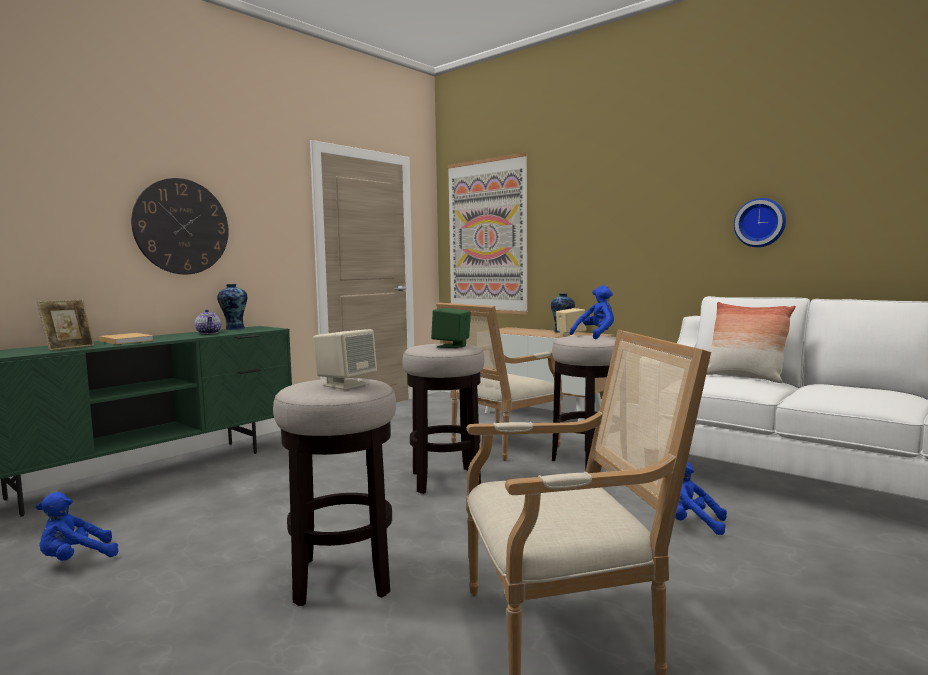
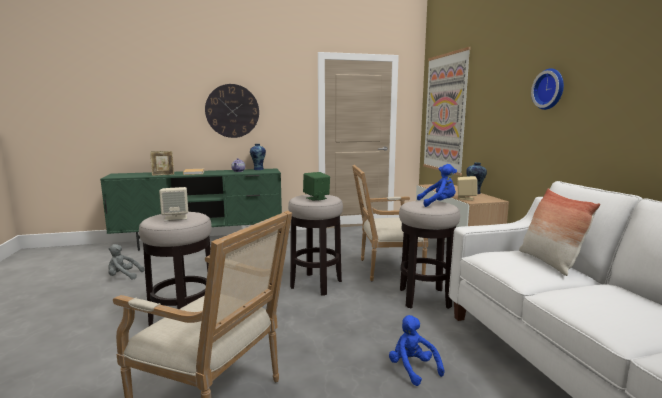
camera: 35 degrees right, 5 degrees up
(76, 559) = (123, 276): blue plush toy -> grey plush toy
(760, 223) = (628, 112): wall clock -> wall clock (550, 89)

